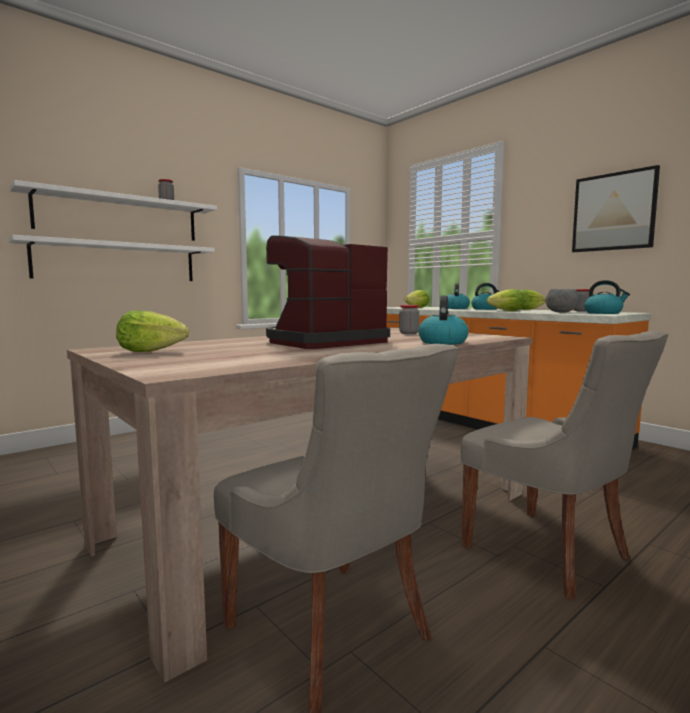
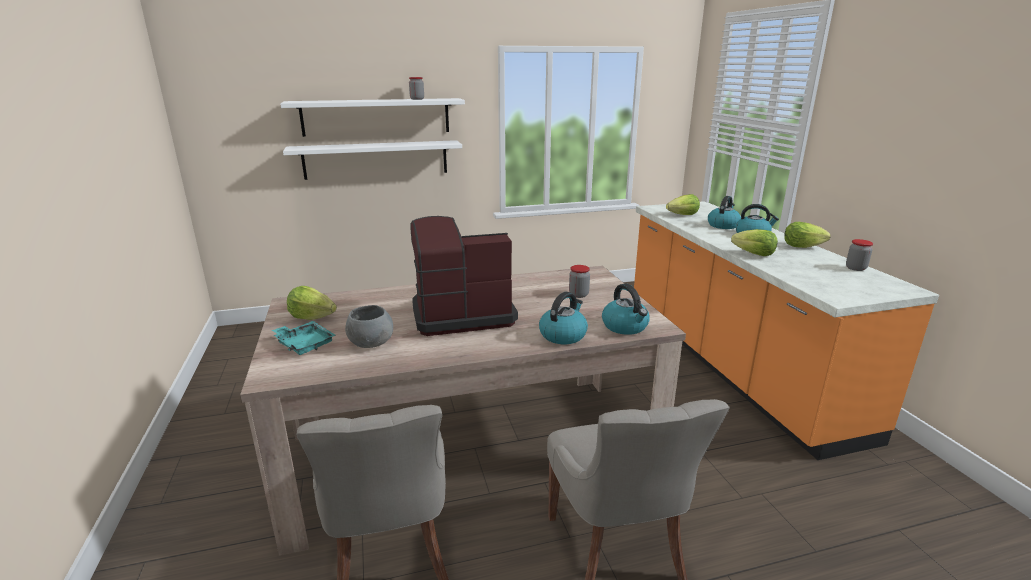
camera: 25 degrees right, 15 degrees up
(174, 360) = (304, 344): none -> turquoise tray
(560, 312) = (809, 273): grey bowl -> grey bowl (371, 344)
(604, 313) = (855, 289): kettle -> kettle (625, 326)
(613, 212) = (942, 137): picture -> none

